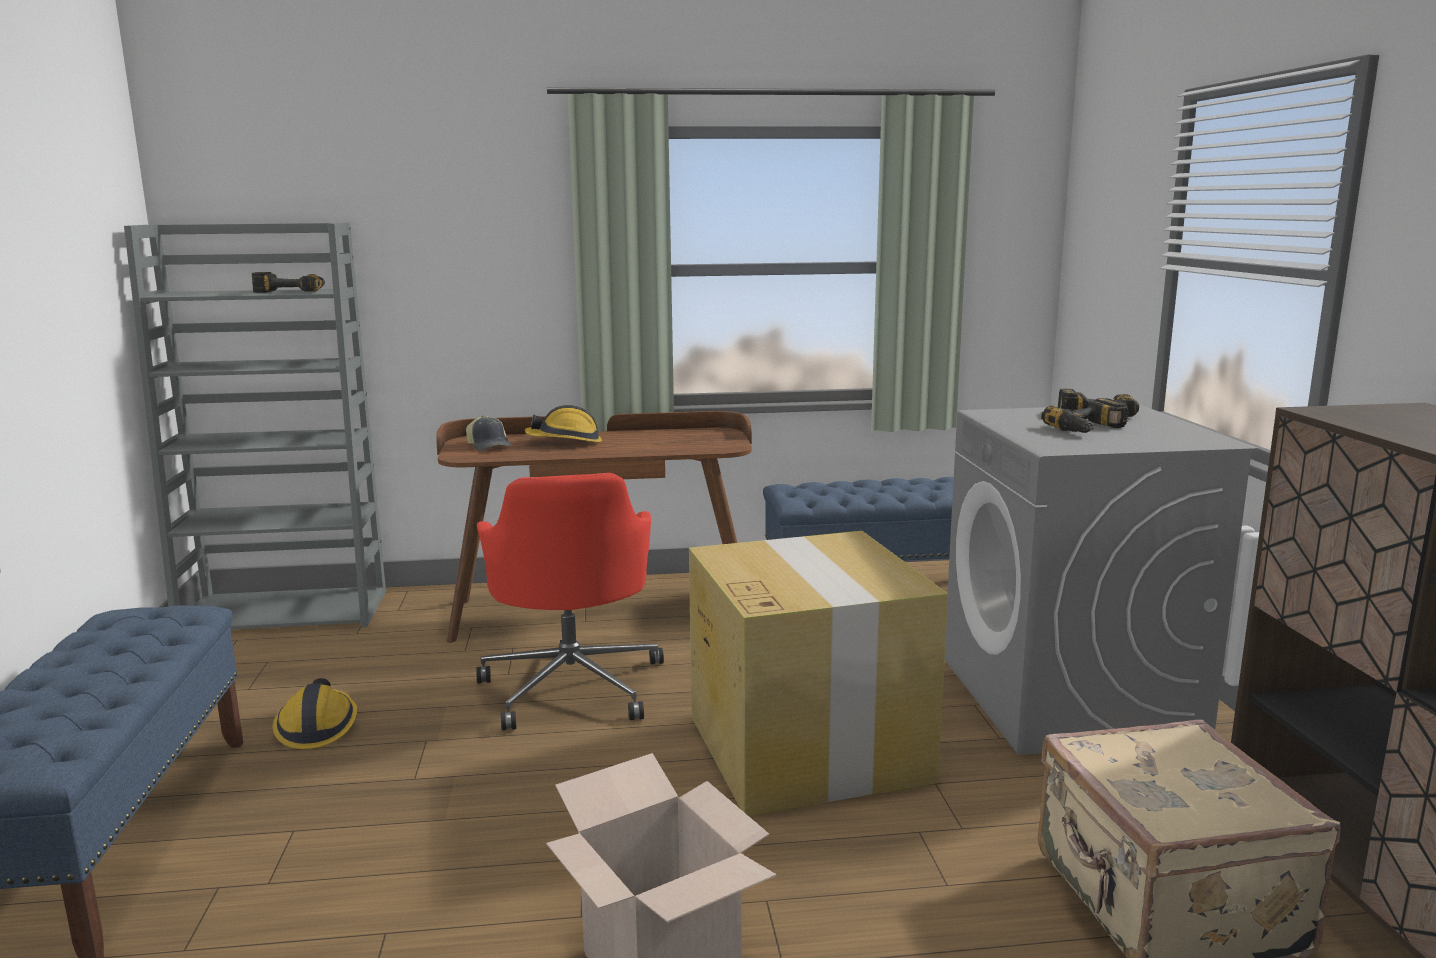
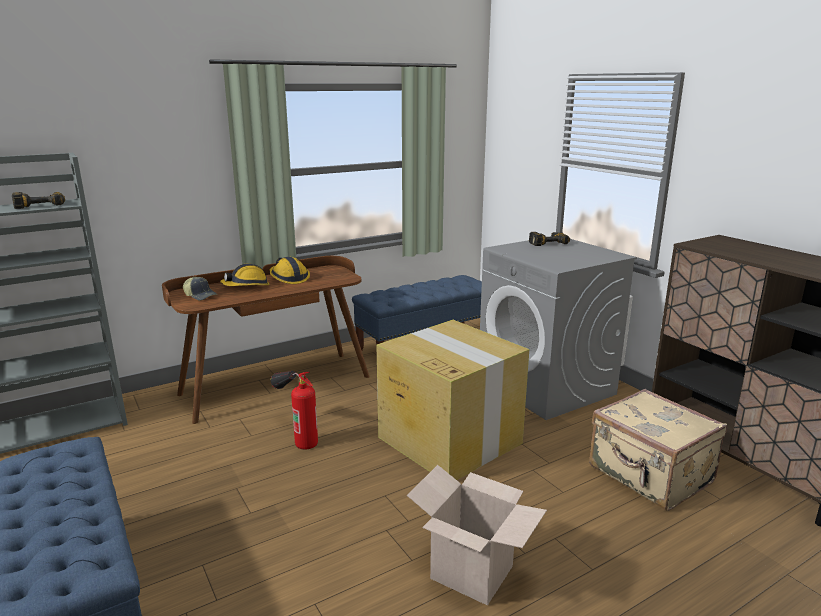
camera: 25 degrees left, 5 degrees up
(317, 726) = (155, 497): hard hat -> hard hat (289, 278)
(573, 686) = (297, 434): red office chair -> fire extinguisher
(1091, 429) = (558, 254): power drill -> none

